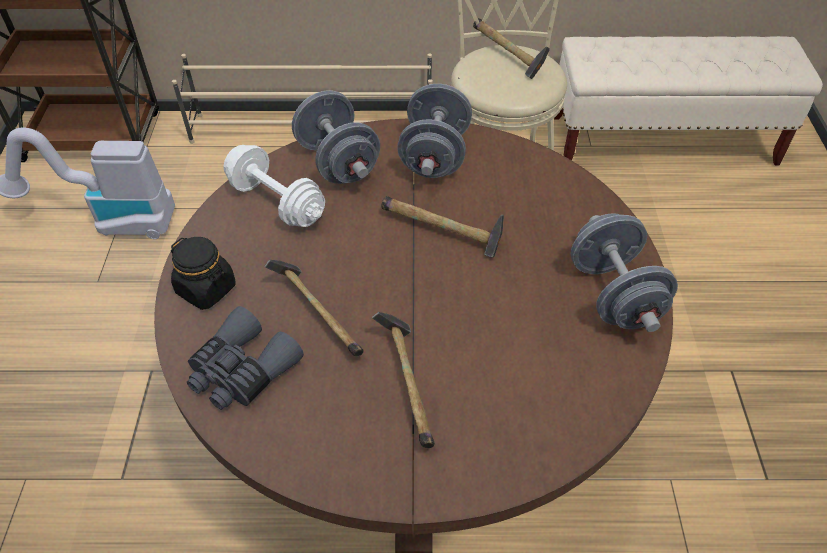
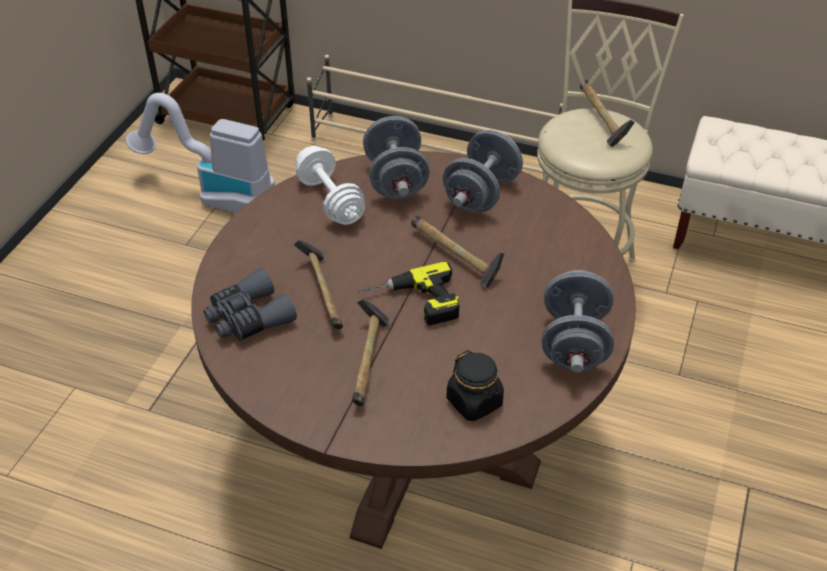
camera: 20 degrees right, 5 degrees down
(207, 289) = (247, 253): black jar -> black jar (474, 402)
(423, 298) = (412, 304): none -> power drill

